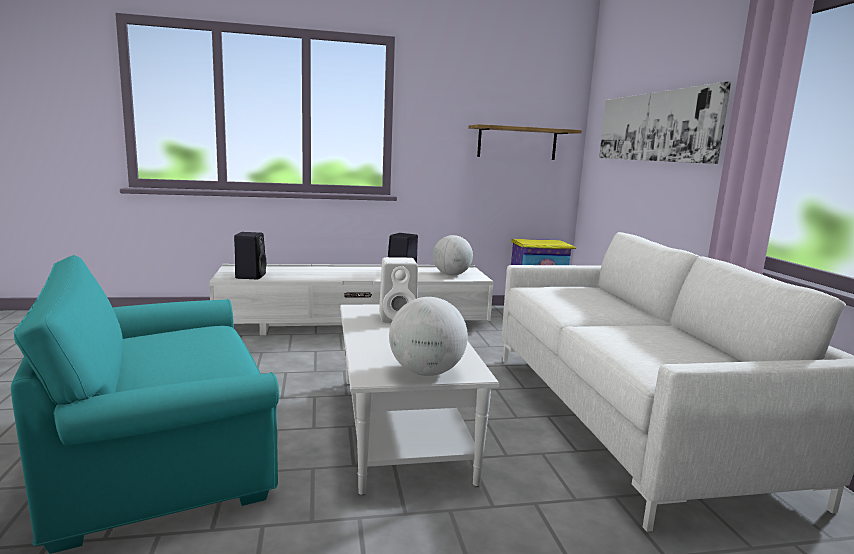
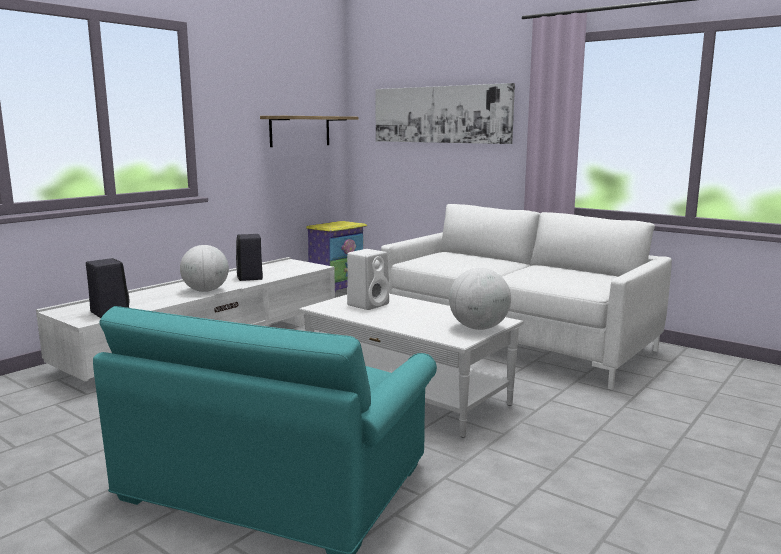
camera: 40 degrees left, 0 degrees up
(451, 275) = (290, 269): globe -> globe (206, 291)

